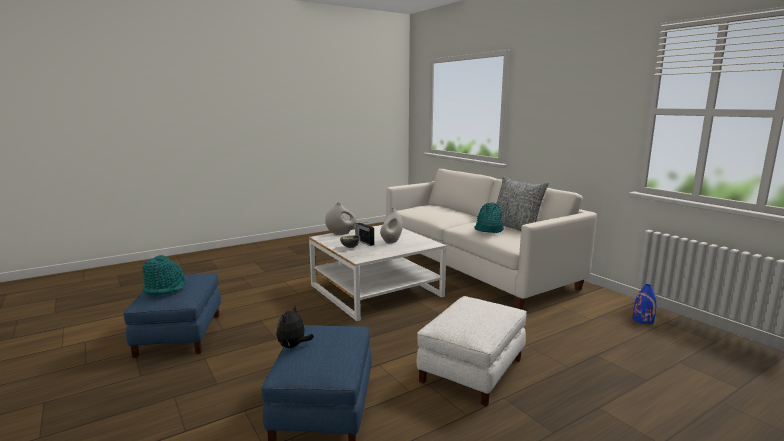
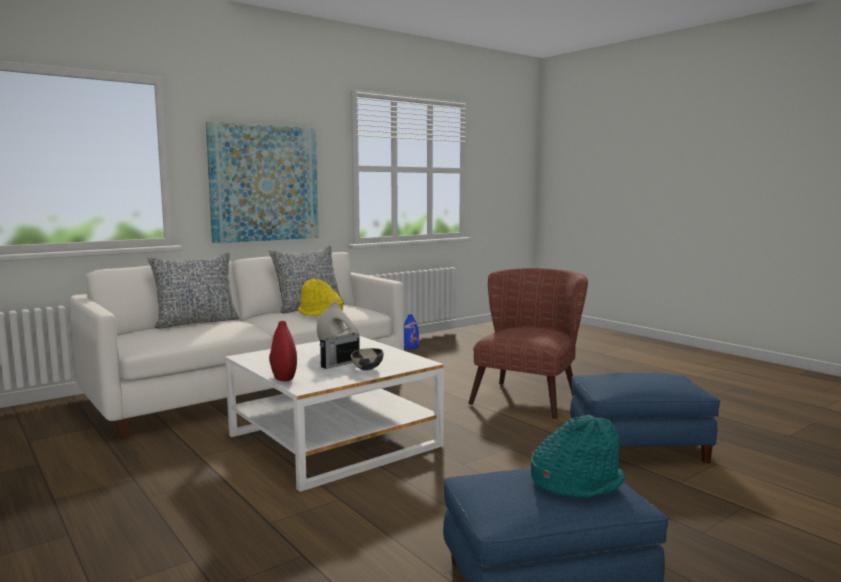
camera: 95 degrees left, 5 degrees down
(293, 346) = (654, 388): plush toy -> none
(341, 233) = (283, 378): white vase -> red vase
(453, 210) = (196, 322): none -> pillow
(472, 370) = (529, 396): white ottoman -> brown armchair
(488, 229) = (320, 313): turquoise hat -> yellow hat
(561, 124) = (264, 183): none -> picture

